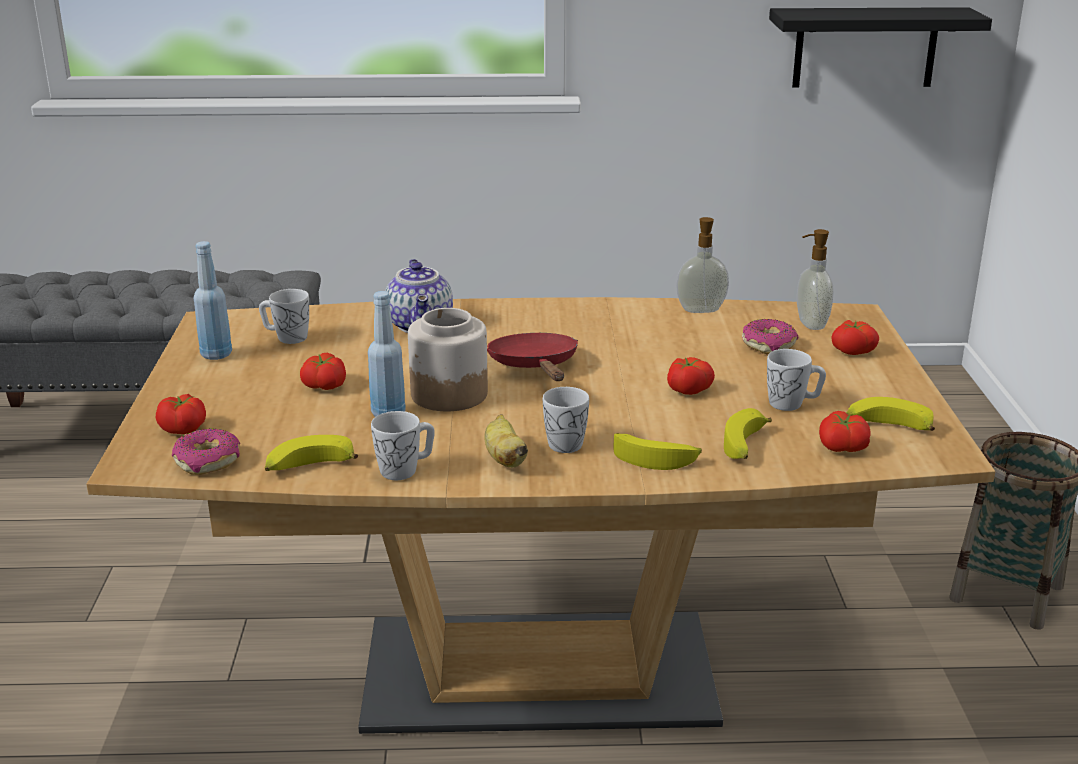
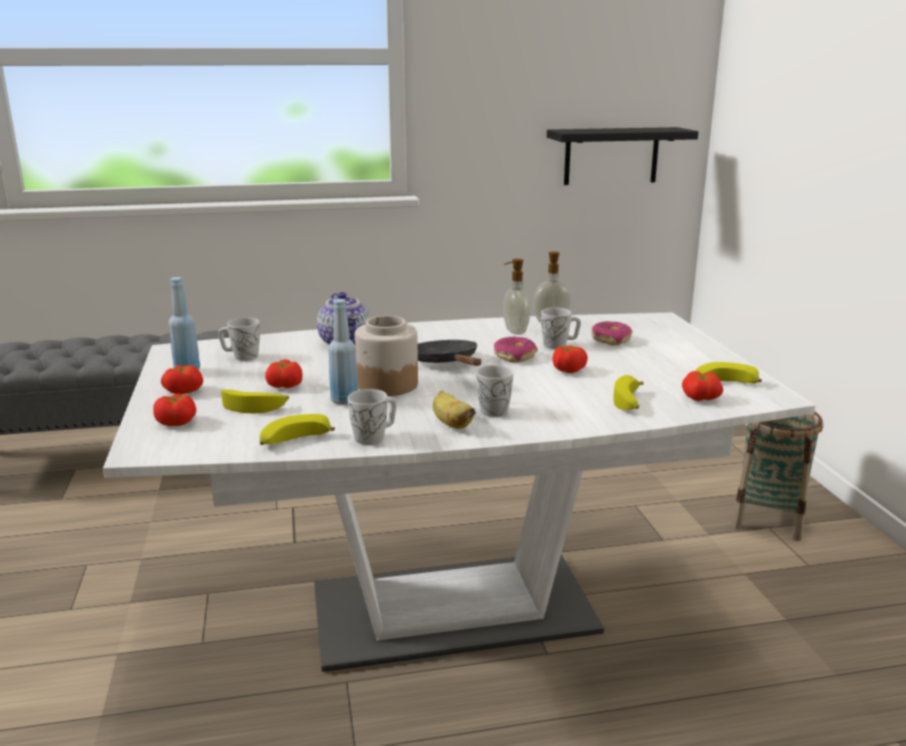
camera: 10 degrees left, 5 degrees down
(208, 461) = (206, 443): donut -> donut (515, 356)
(535, 366) = (446, 363): red frying pan -> black frying pan
(539, 674) = (453, 610): brown dining table -> white dining table
(656, 458) = (567, 415): banana -> banana (255, 406)
(792, 404) = (648, 374): white mug -> white mug (559, 345)
(810, 324) = (633, 326): soap dispenser -> soap dispenser (514, 331)
(852, 350) = (671, 339): tomato -> tomato (184, 390)

